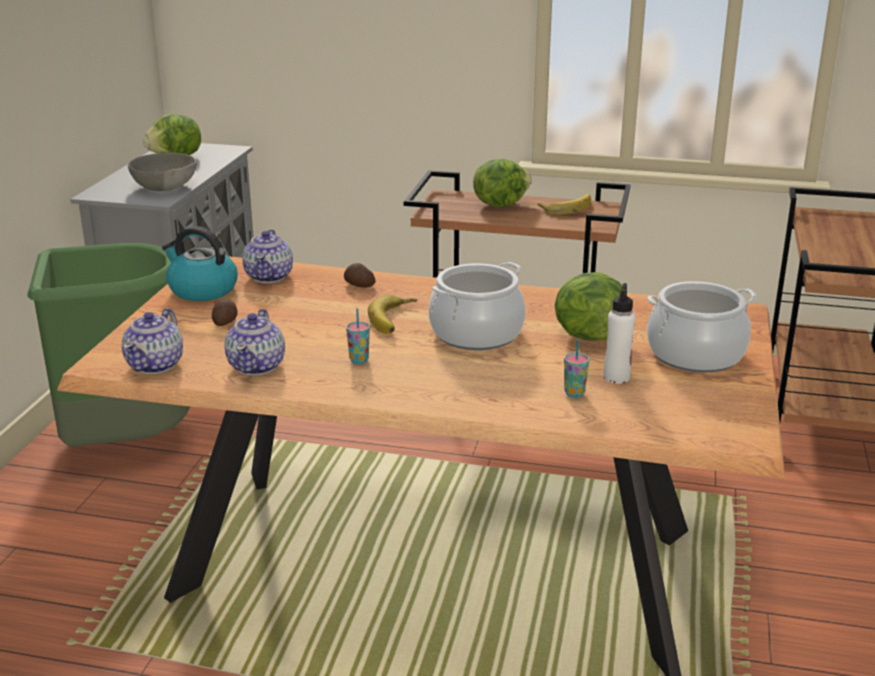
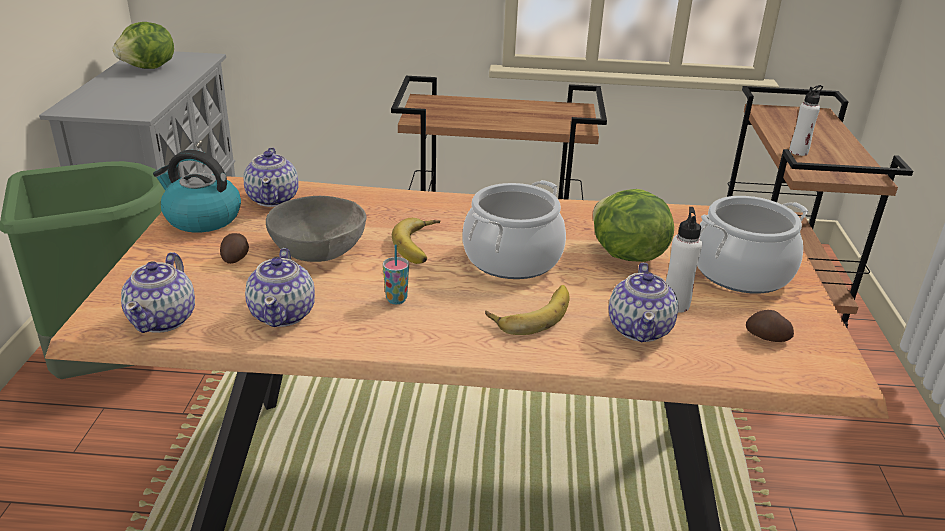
camera: 10 degrees left, 5 degrees up
(164, 186) = (141, 98): grey bowl -> grey bowl (318, 249)
(359, 285) = (372, 205): potato -> potato (767, 337)
(500, 204) = (480, 108): lettuce -> none
(566, 207) = (543, 109): banana -> banana (530, 313)
(574, 394) = (640, 328): cup -> teapot
(828, 255) = (798, 152): none -> white bottle

